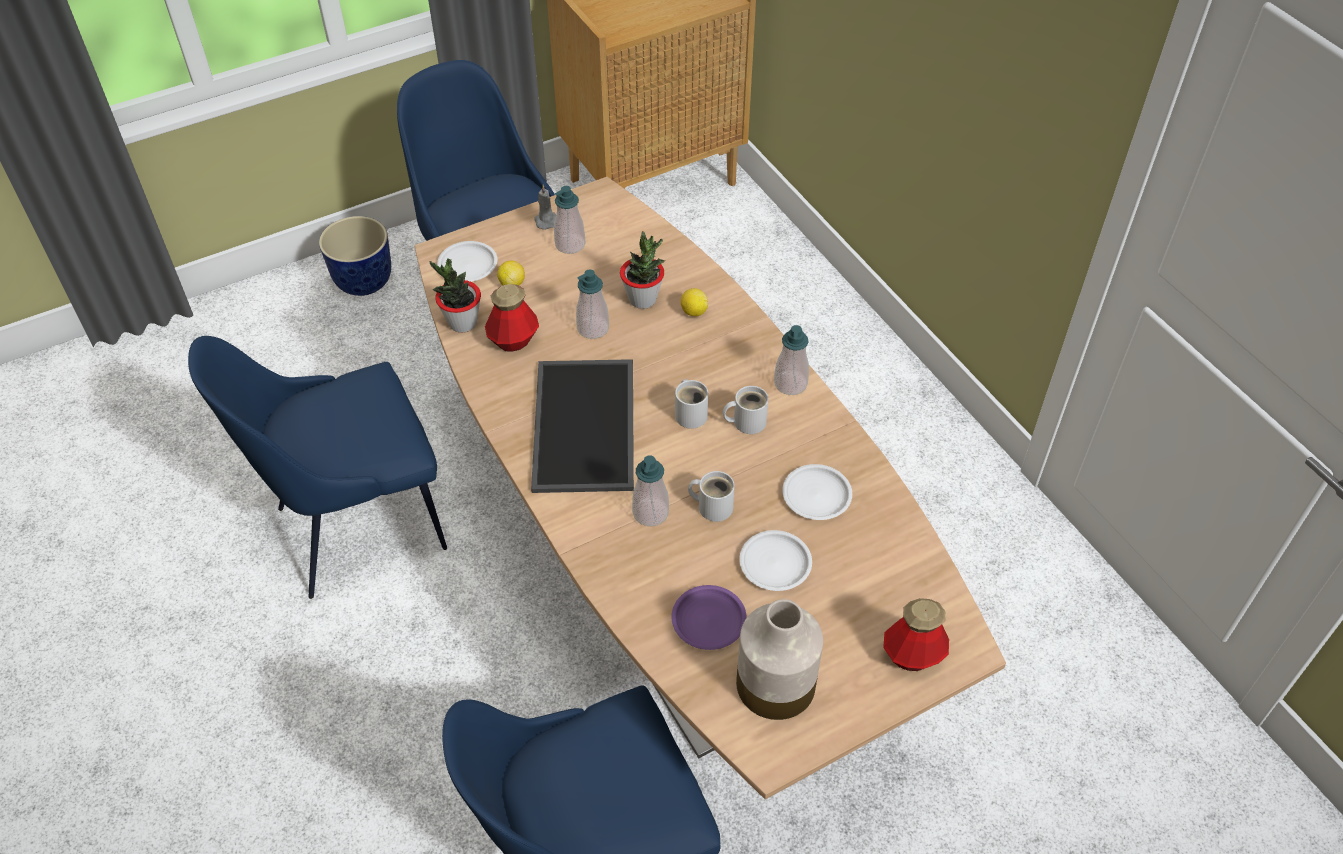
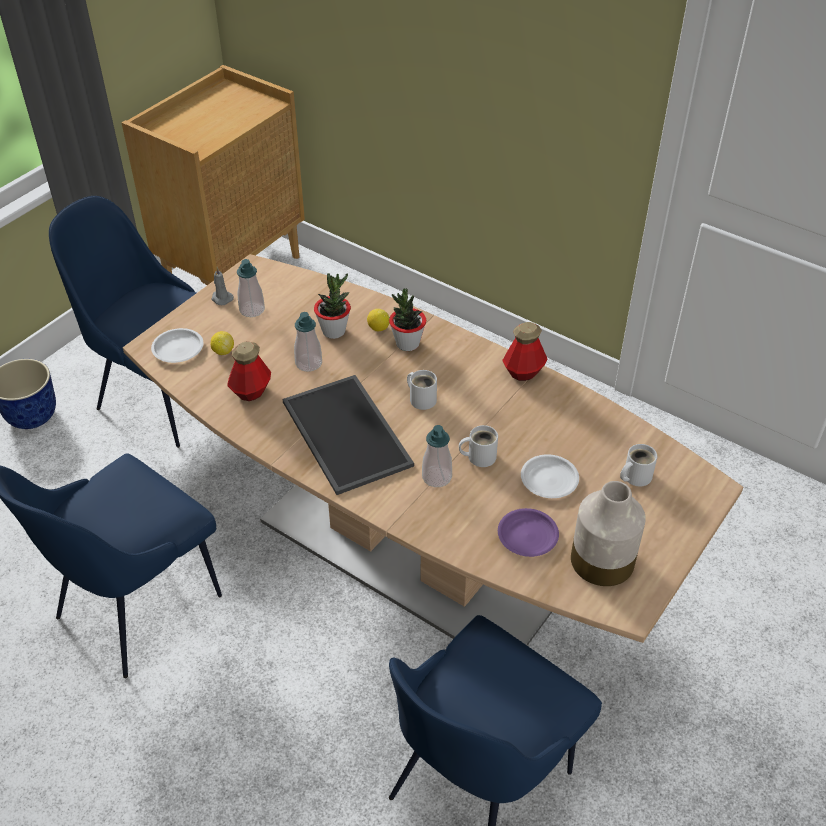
camera: 25 degrees left, 5 degrees down
(462, 323) = (200, 391): potted plant -> potted plant (407, 344)
(746, 421) = (465, 390): white mug -> white mug (634, 476)
(790, 384) = (480, 355): soap dispenser -> none
(816, 495) = (547, 423): white plate -> none
(912, 656) = (681, 505): bottle -> bottle (523, 372)

